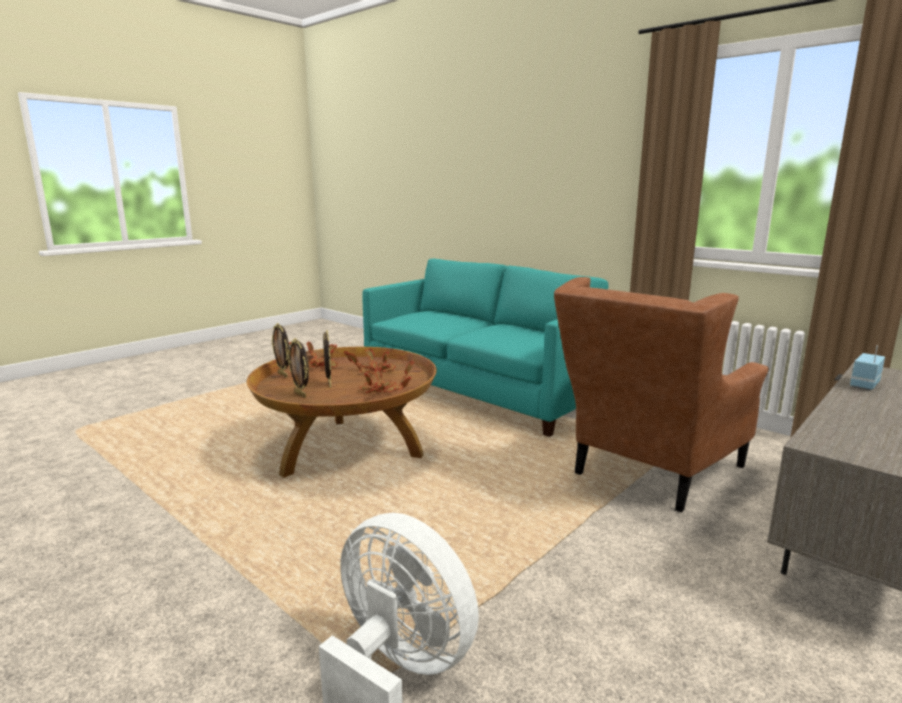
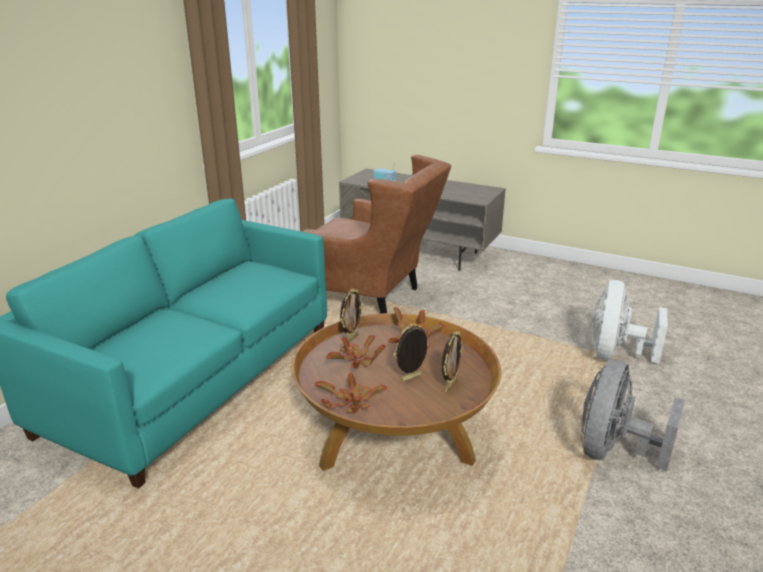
camera: 105 degrees left, 10 degrees up
(208, 566) = (613, 451): none -> grey fan
(283, 375) = (401, 416): picture frame -> picture frame (351, 339)

